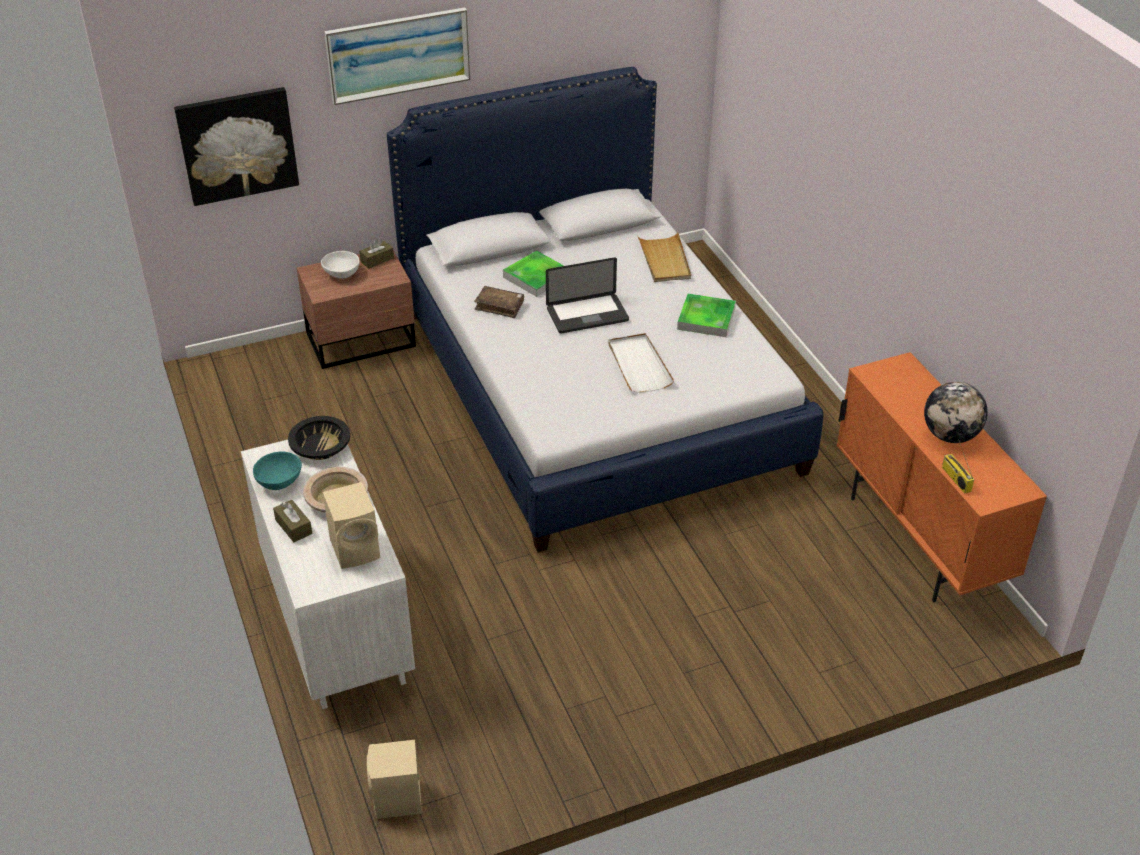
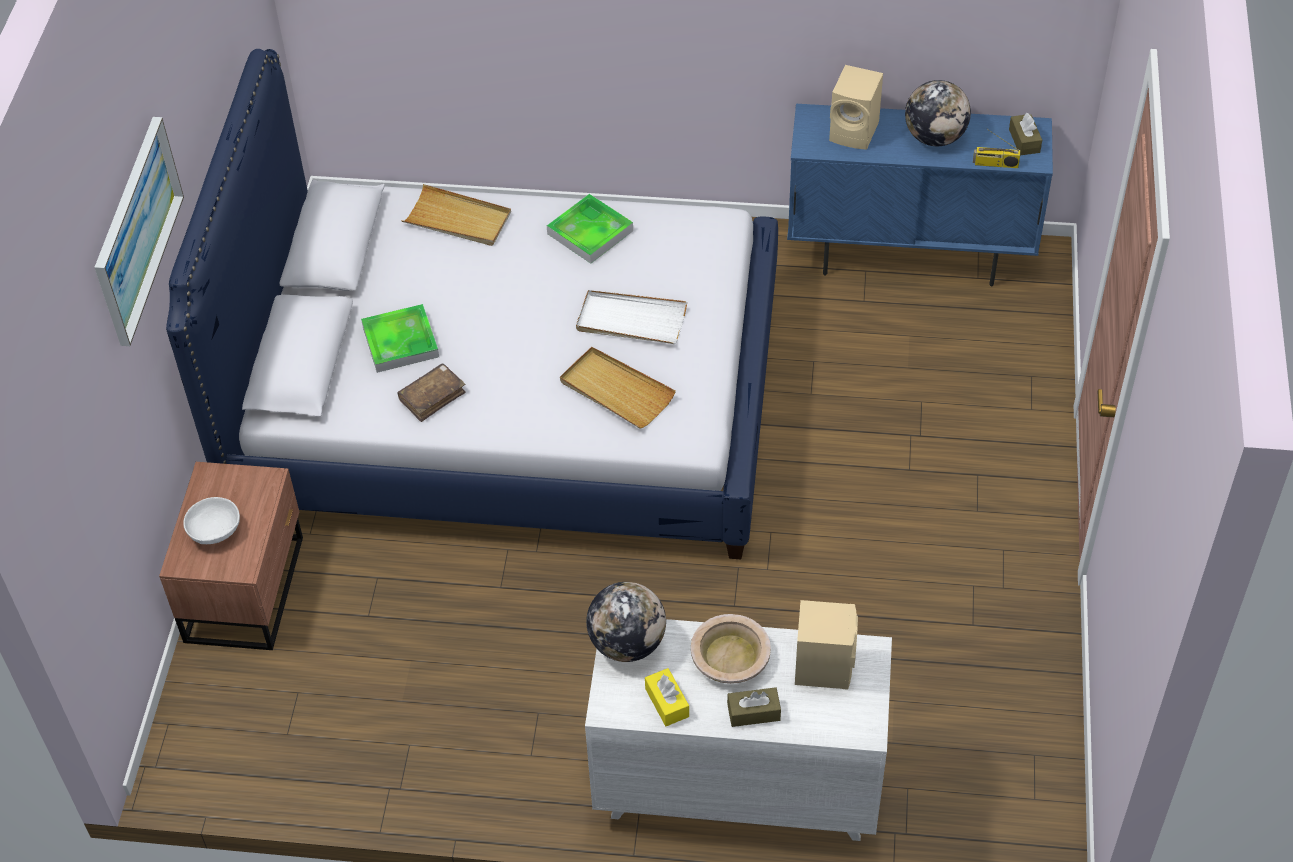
camera: 60 degrees left, 10 degrees up
(237, 145) = (88, 488): picture -> none
(280, 482) = (667, 702): turquoise bowl -> yellow tissue box
(320, 446) = (627, 643): black bowl -> globe
(377, 260) = (213, 485): brown tissue box -> brown tissue box (1024, 141)
(397, 801) = (1020, 814): beige speaker -> beige speaker (855, 132)
(566, 380) = (616, 391): none -> beige tray
(587, 315) = (509, 326): laptop -> none
(918, 540) = (909, 256): orange cabinet -> blue cabinet

